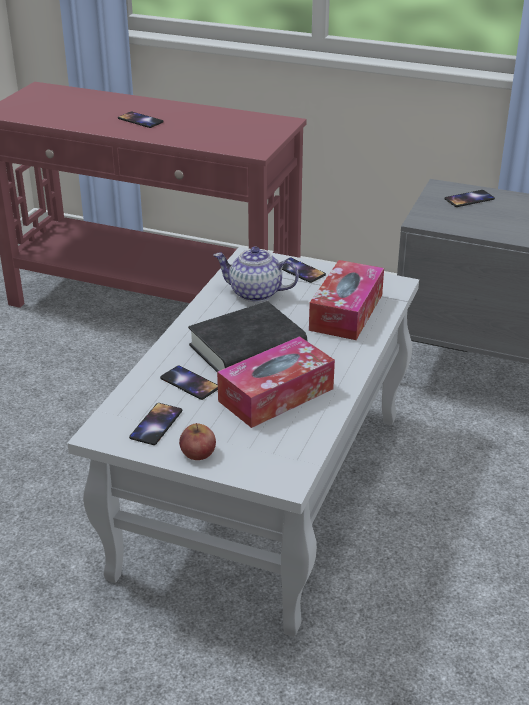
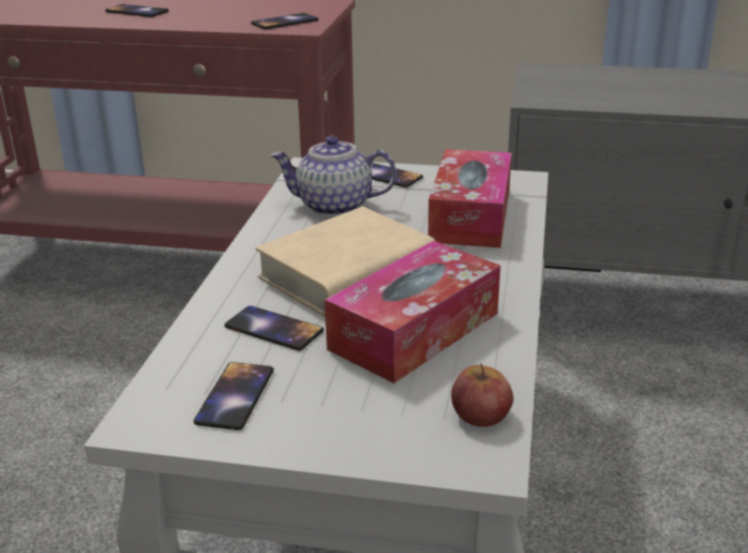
camera: 10 degrees left, 5 degrees down
(198, 452) = (318, 432): apple -> apple (480, 414)
(247, 349) = (348, 274): black book -> beige book
(469, 199) = (580, 76): phone -> phone (285, 22)

